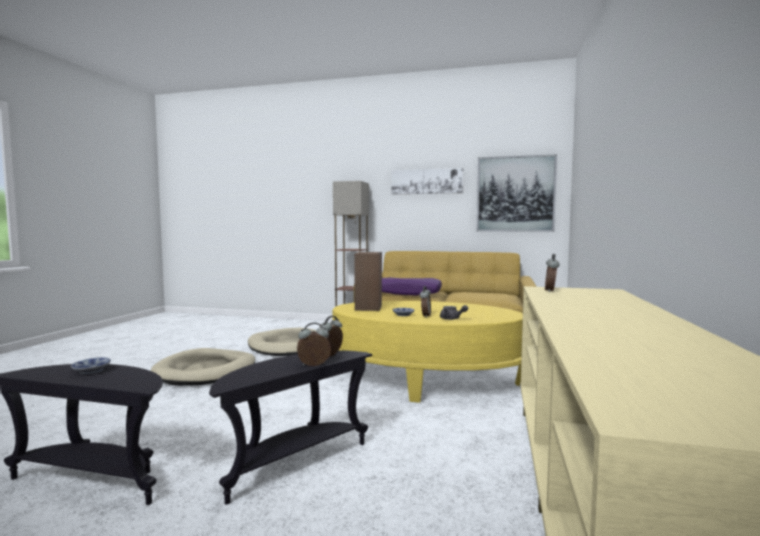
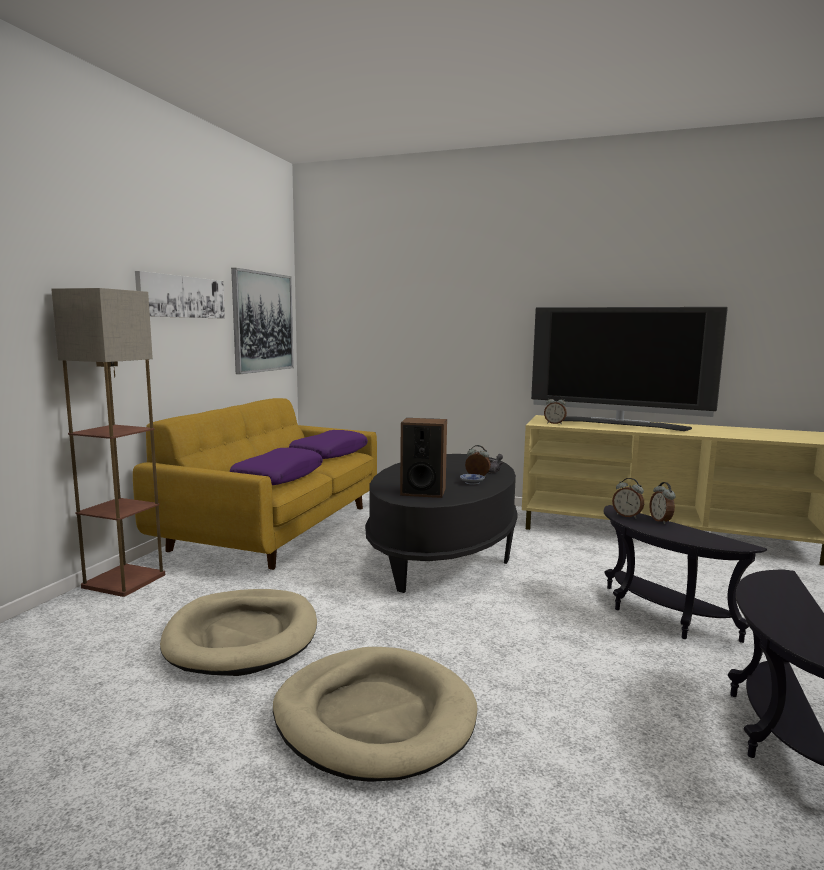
camera: 85 degrees left, 5 degrees up
(92, 370) = (774, 612): bowl -> none
(424, 380) = (443, 553): yellow coffee table -> black coffee table
(488, 295) = (329, 454): none -> purple pillow
(603, 306) = (619, 424): none -> television

